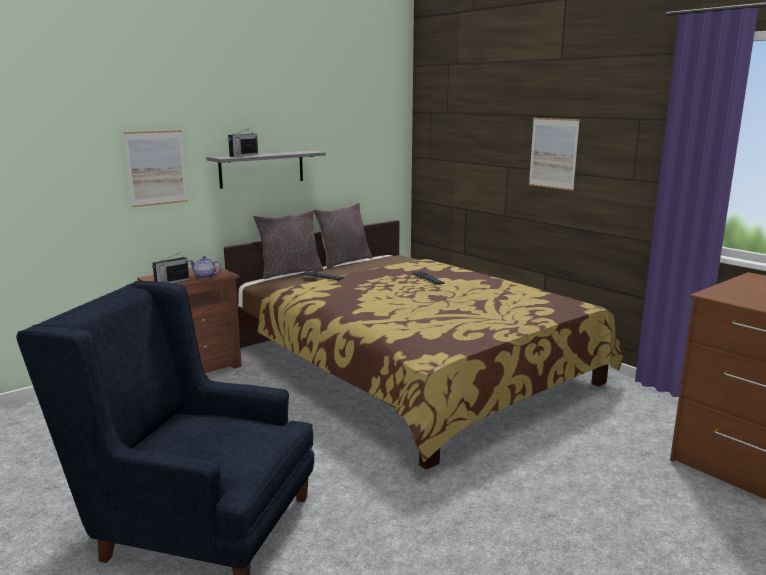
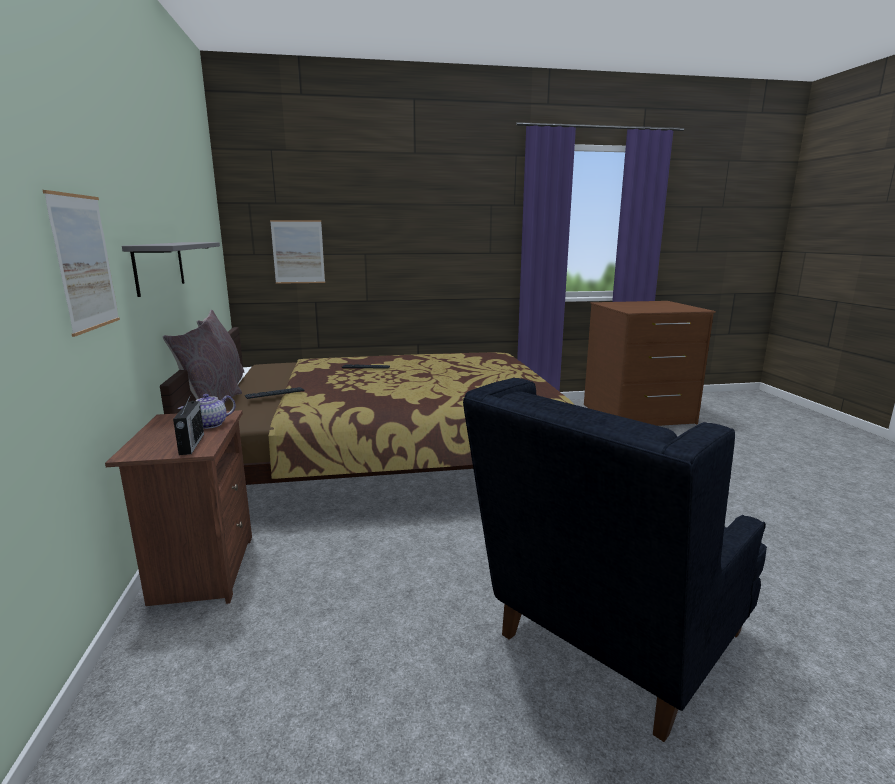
camera: 60 degrees left, 0 degrees up
(243, 155) = (162, 244): radio -> none
(553, 153) = (417, 237): picture -> picture (298, 252)

